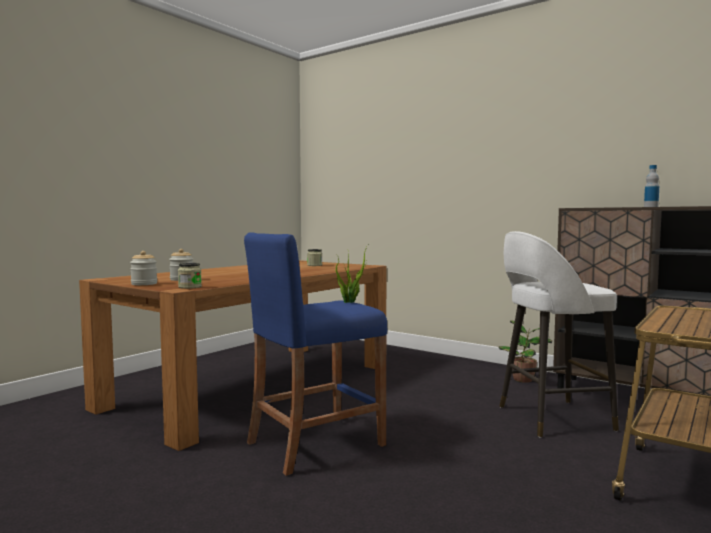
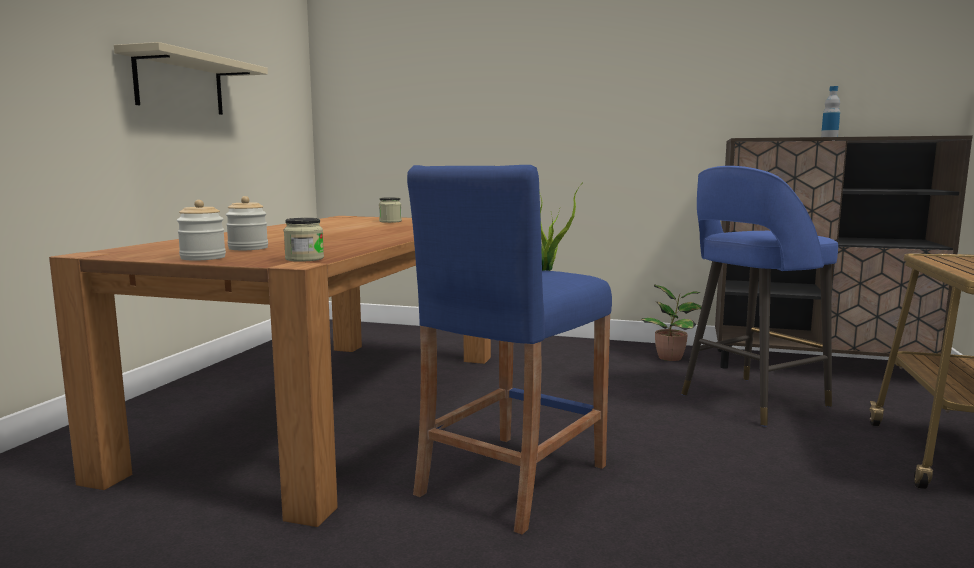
camera: 20 degrees left, 5 degrees up
(198, 178) = (180, 84): none -> beige shelf
(551, 418) = (750, 401): white stool -> blue stool

